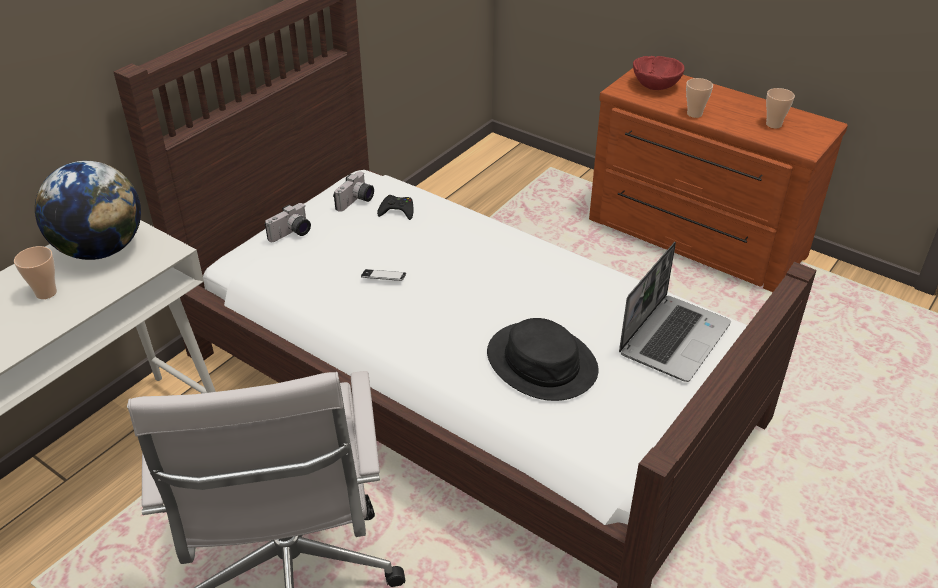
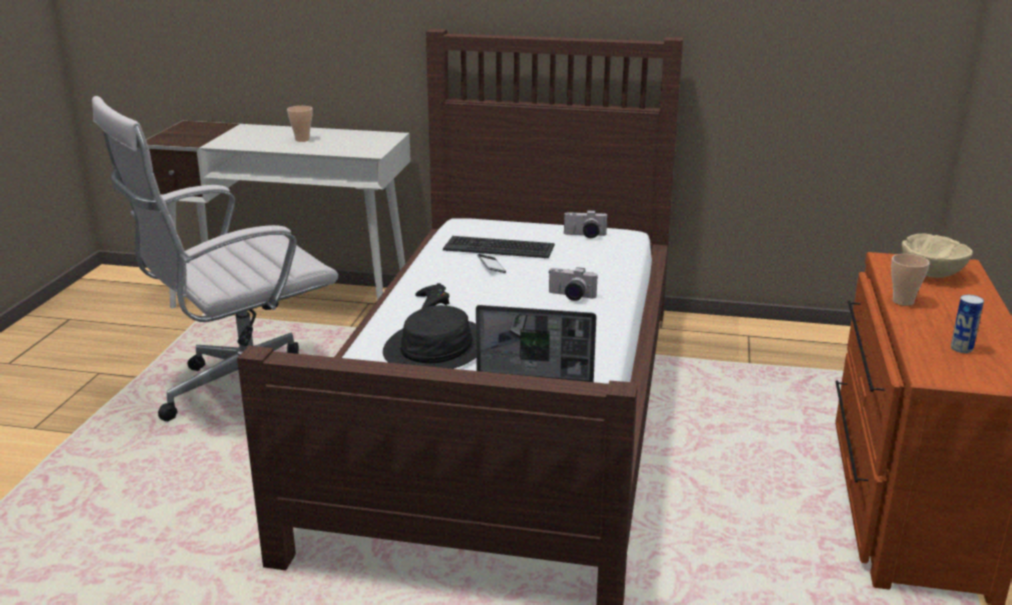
camera: 65 degrees right, 15 degrees down
(101, 249) = (358, 139): globe -> none
(292, 234) = (513, 226): camera -> camera (570, 296)
(340, 259) = (499, 248): none -> keyboard
(397, 211) = (591, 252): black game controller -> black game controller (433, 301)
(655, 86) = (930, 274): red bowl -> beige bowl
(773, 124) = (961, 349): cup -> can

